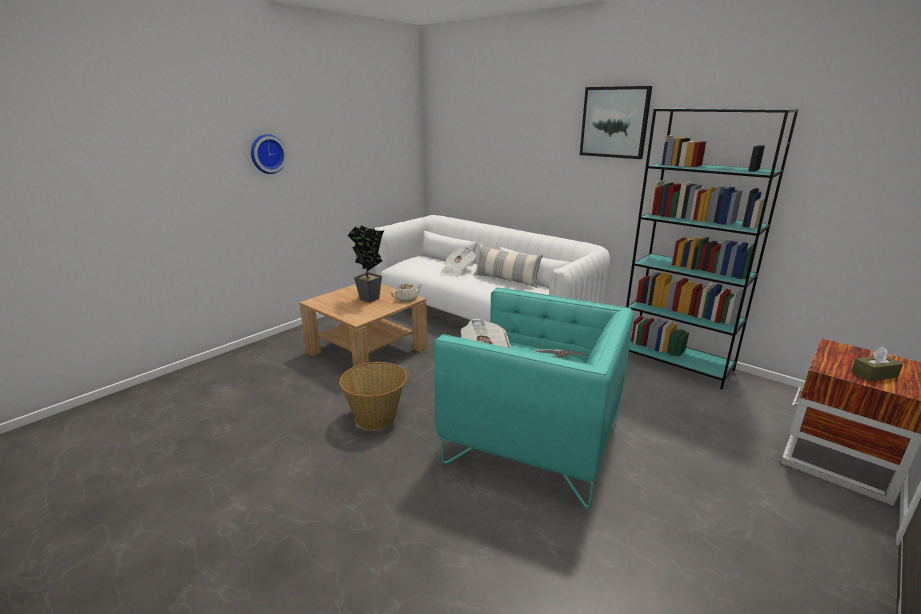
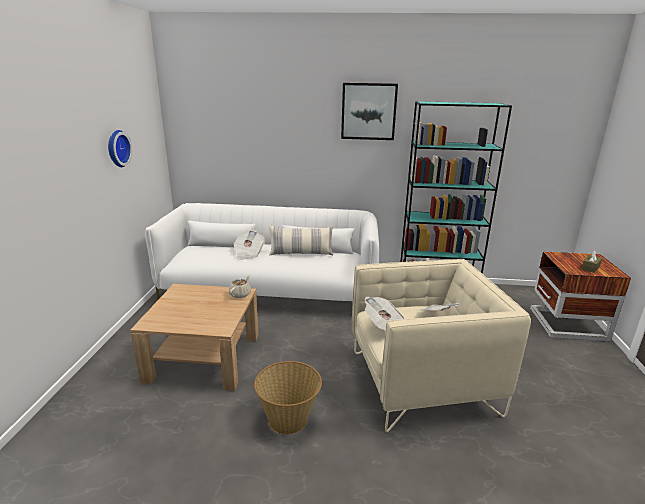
camera: 35 degrees left, 0 degrees up
(267, 154) = (41, 164): wall clock -> wall clock (117, 148)
(370, 300) = (206, 305): potted plant -> none
(532, 440) = (421, 383): turquoise armchair -> beige armchair

